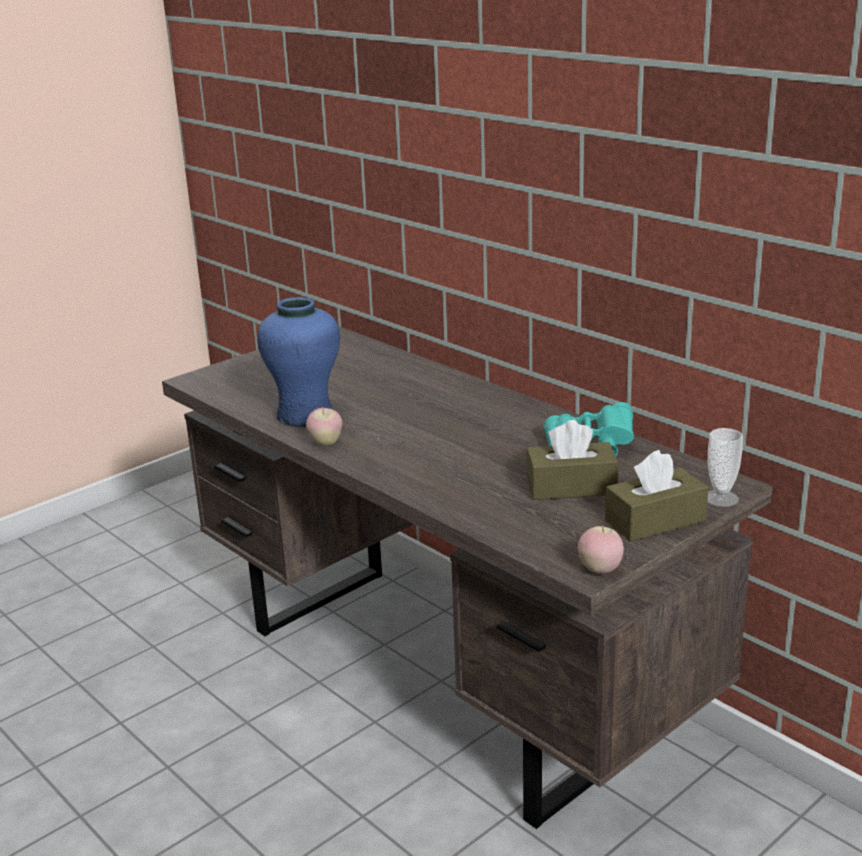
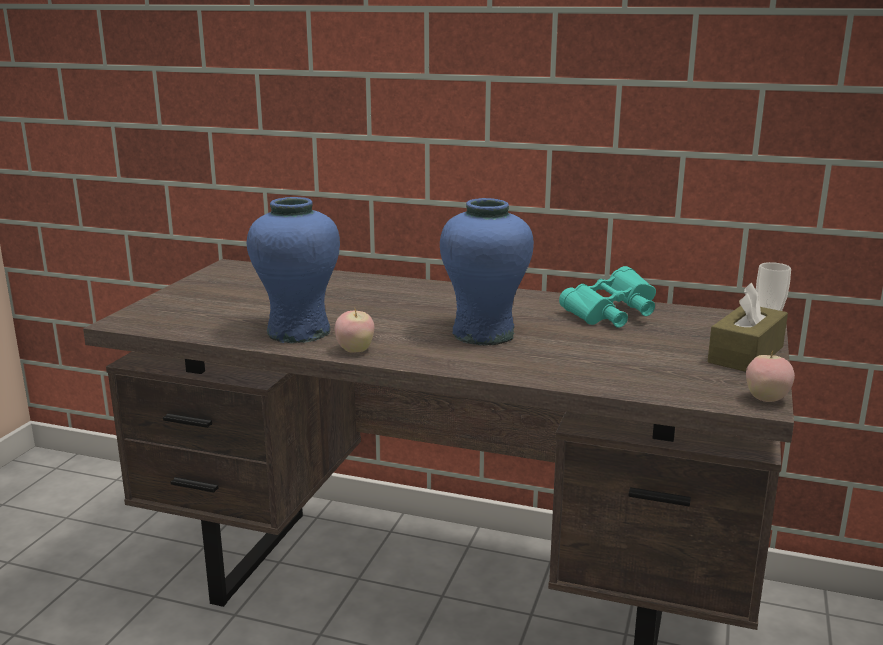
camera: 30 degrees left, 5 degrees down
(448, 447) = (483, 333): none -> blue vase
(571, 487) = (639, 343): brown tissue box -> none

